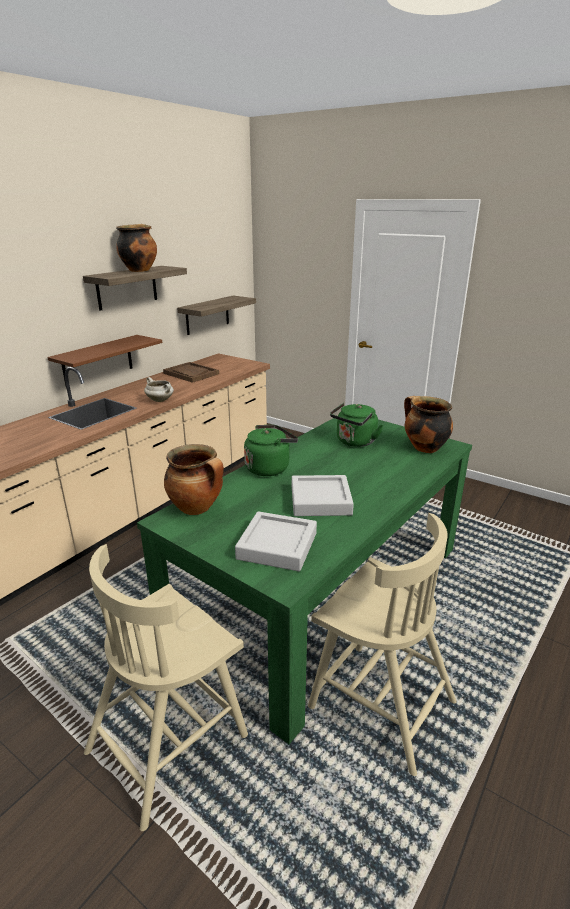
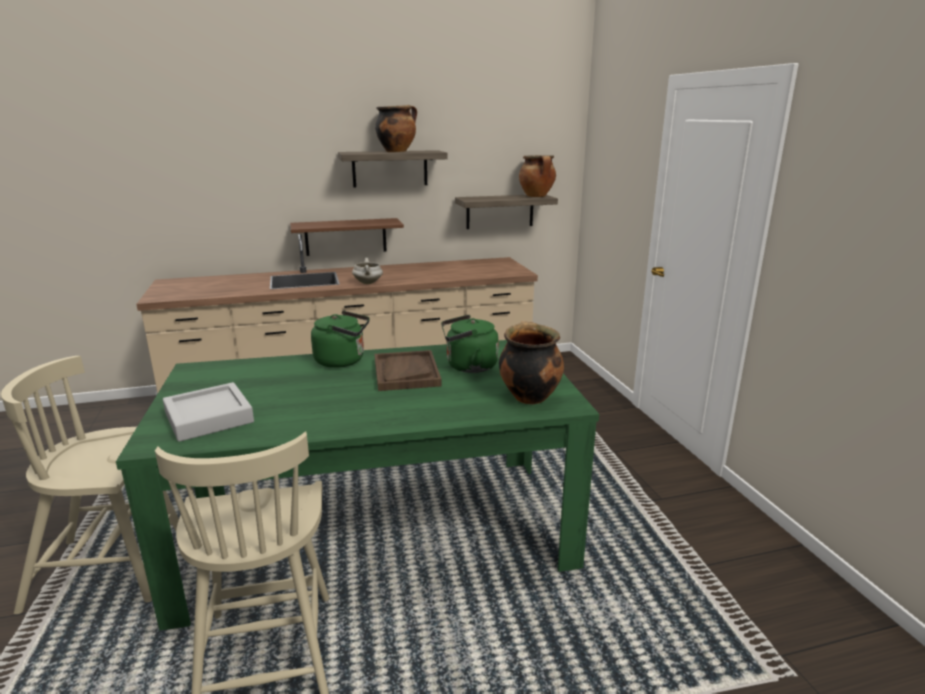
camera: 40 degrees right, 5 degrees down
(191, 373) = (442, 268): brown tray -> brown tray (406, 372)
(197, 508) = (227, 369): cooking pot -> cooking pot (537, 196)
(320, 500) = (318, 400): grey tray -> none

